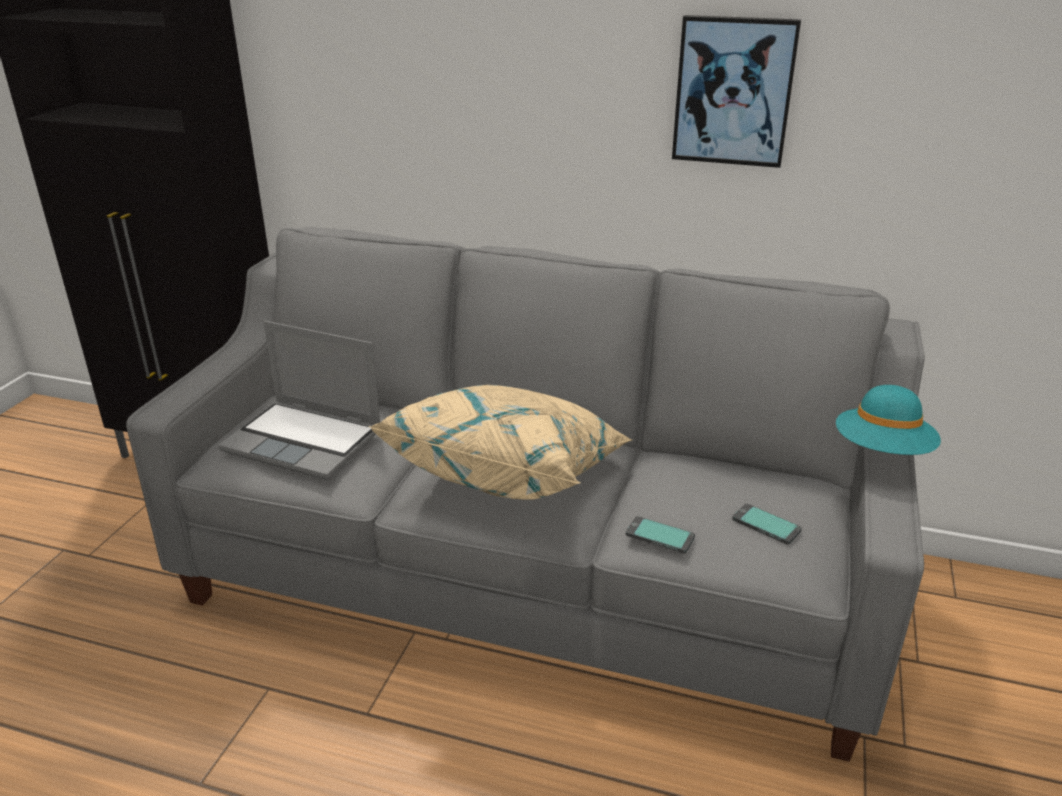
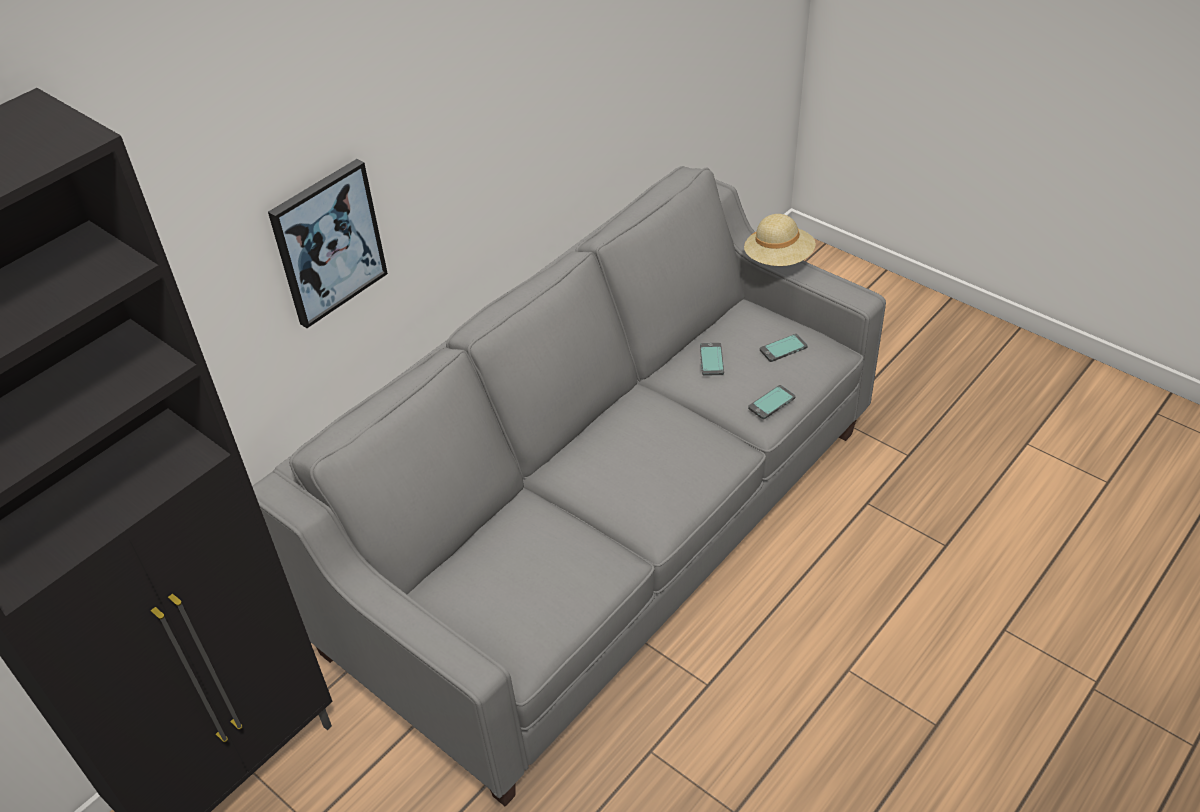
camera: 65 degrees left, 15 degrees up
(305, 441) = (535, 583): laptop -> none
(510, 473) = (654, 459): beige pillow -> none
(696, 476) = (711, 360): none -> phone
(733, 91) = (556, 86): picture -> picture (327, 242)
(882, 452) = (778, 259): turquoise hat -> beige hat

